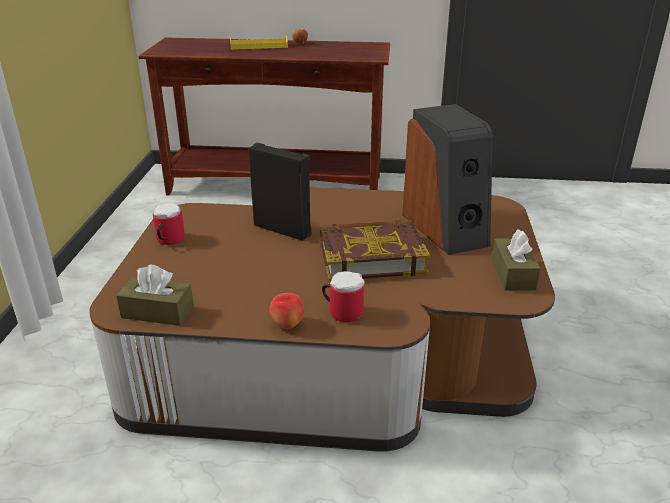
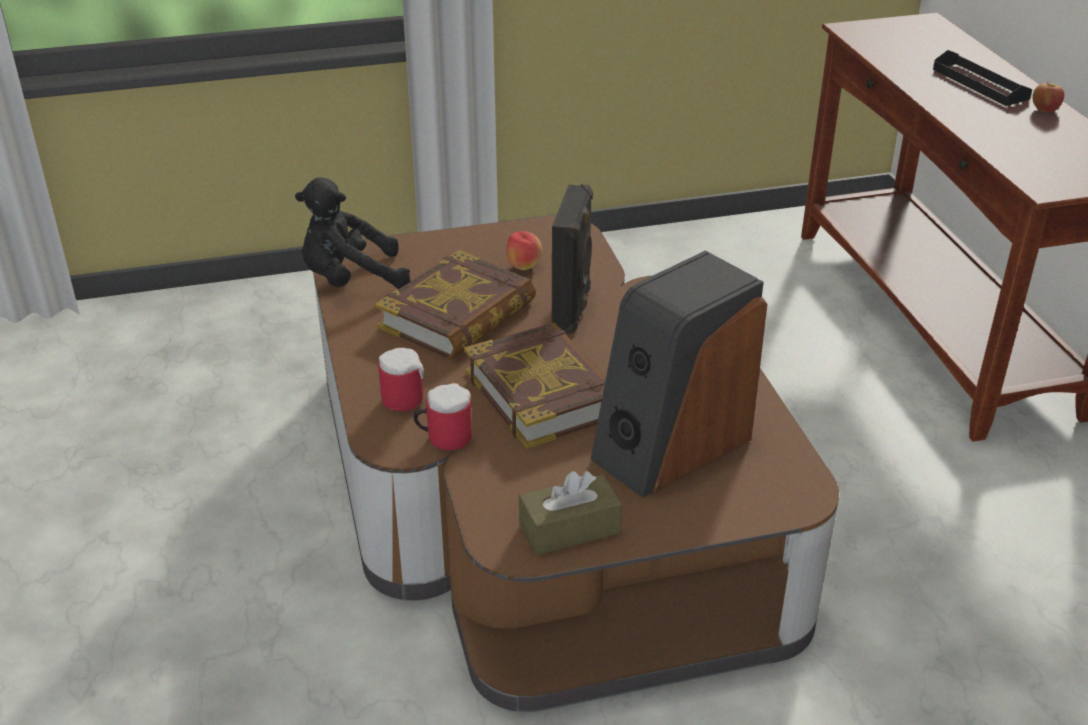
camera: 70 degrees right, 5 degrees up
(157, 312) = (351, 280): brown tissue box -> black plush toy
(168, 240) = (494, 241): mug -> mug (443, 437)
(254, 272) = (458, 315): none -> book
(259, 46) = (980, 84): yellow tray -> black tray
(287, 325) = (361, 365): apple -> apple (523, 267)

